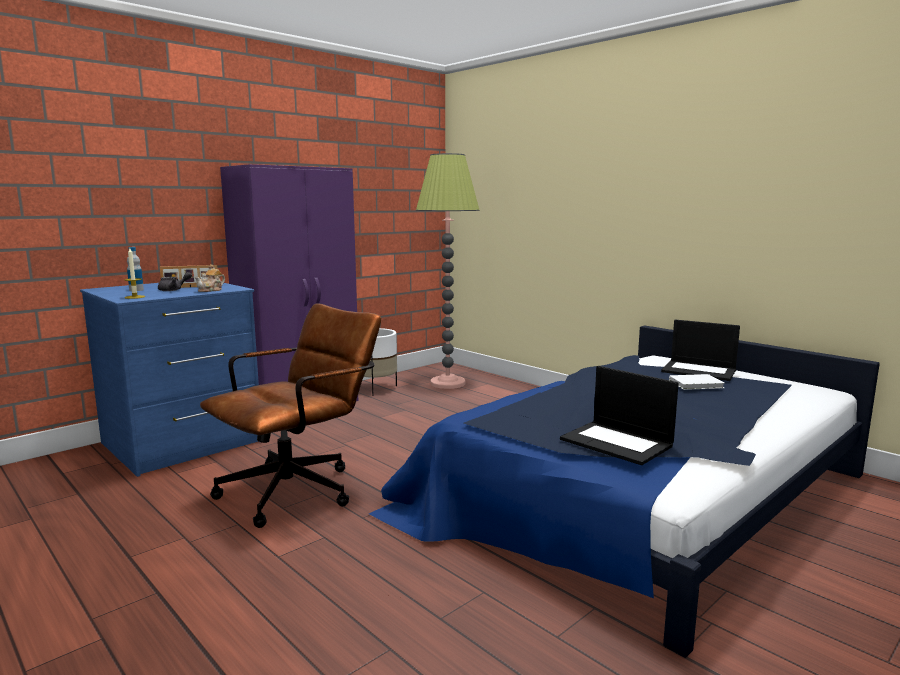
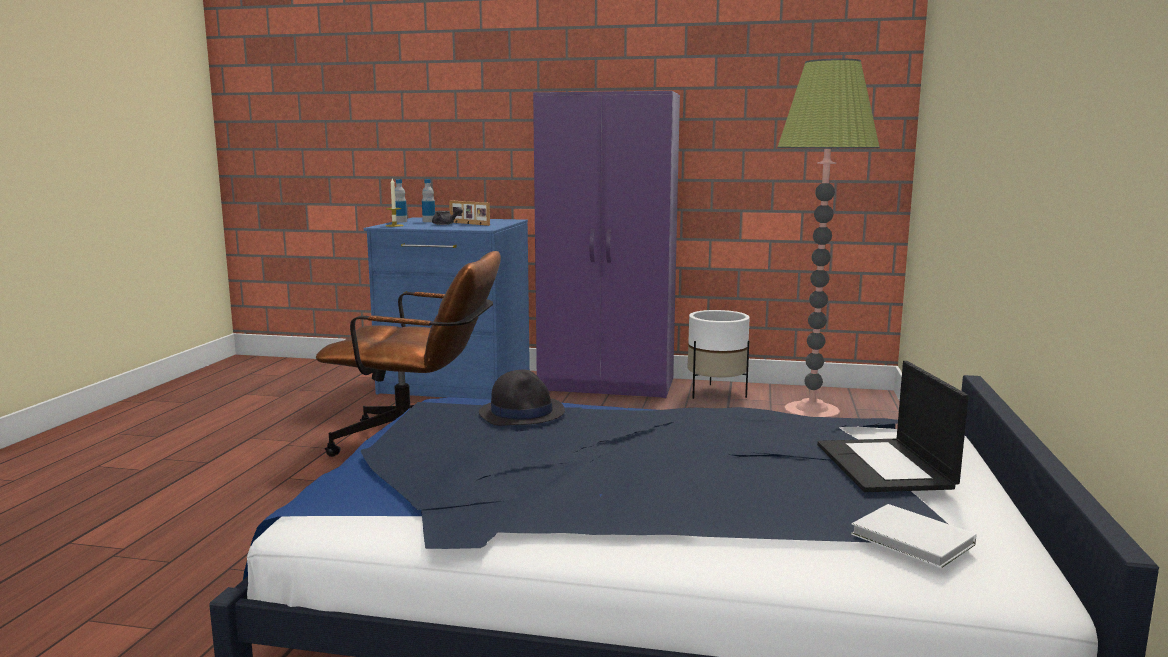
camera: 55 degrees right, 0 degrees up
(108, 293) = (400, 221): none -> bottle
(211, 290) = (461, 227): teapot -> none
(533, 404) = (522, 413): none -> black hat
(618, 443) = (418, 466): laptop -> none
(697, 384) = (787, 473): white book -> white book (914, 541)

